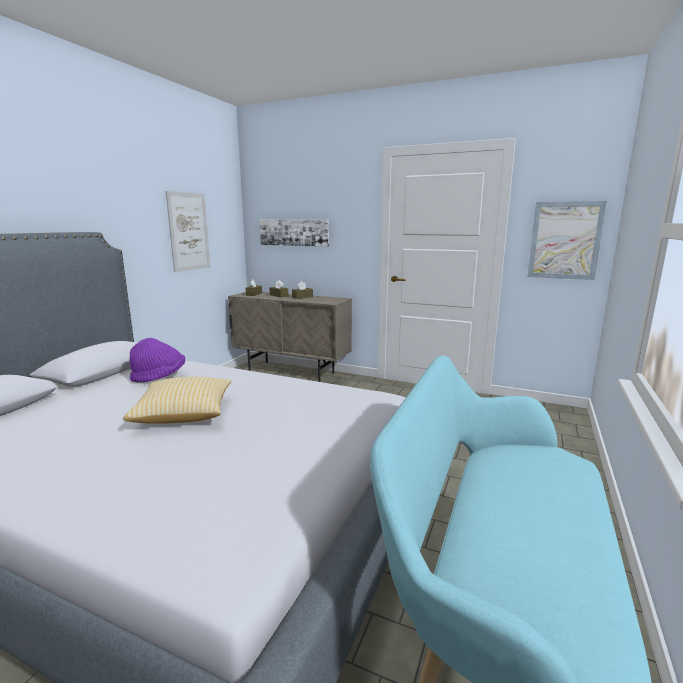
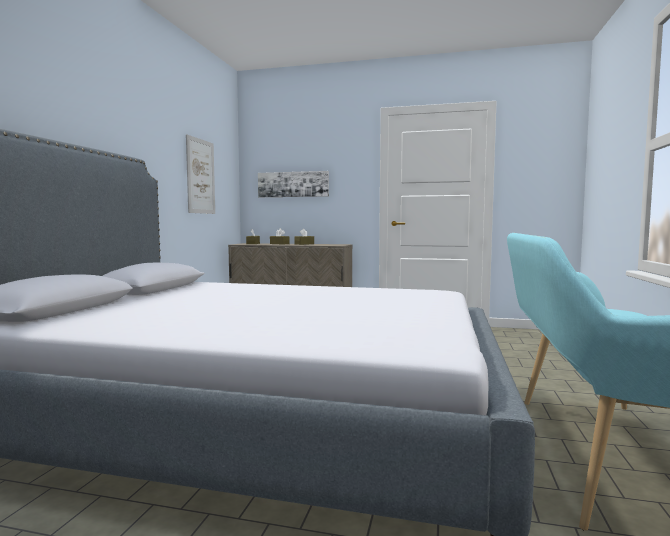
camera: 10 degrees left, 10 degrees down
(159, 377) = (219, 289): purple hat -> none
(184, 414) = (278, 301): pillow -> none
(565, 240) = (543, 183): picture -> none

